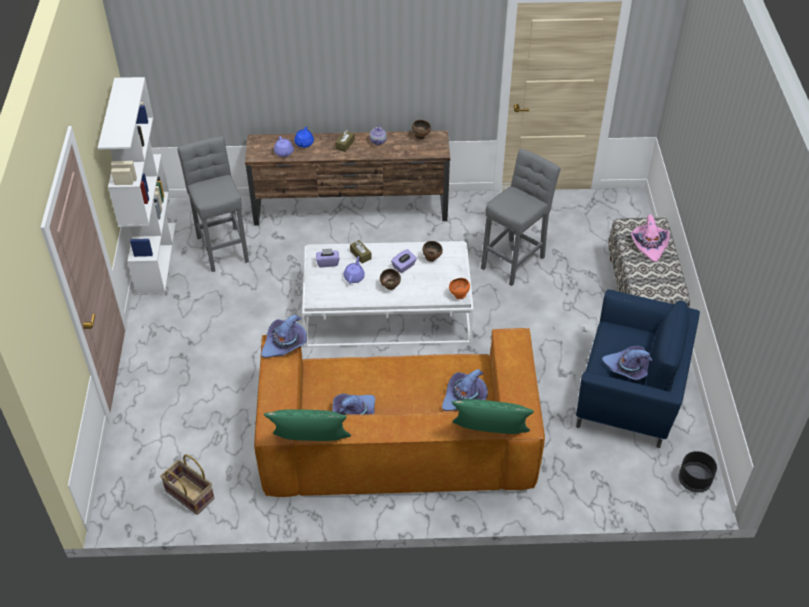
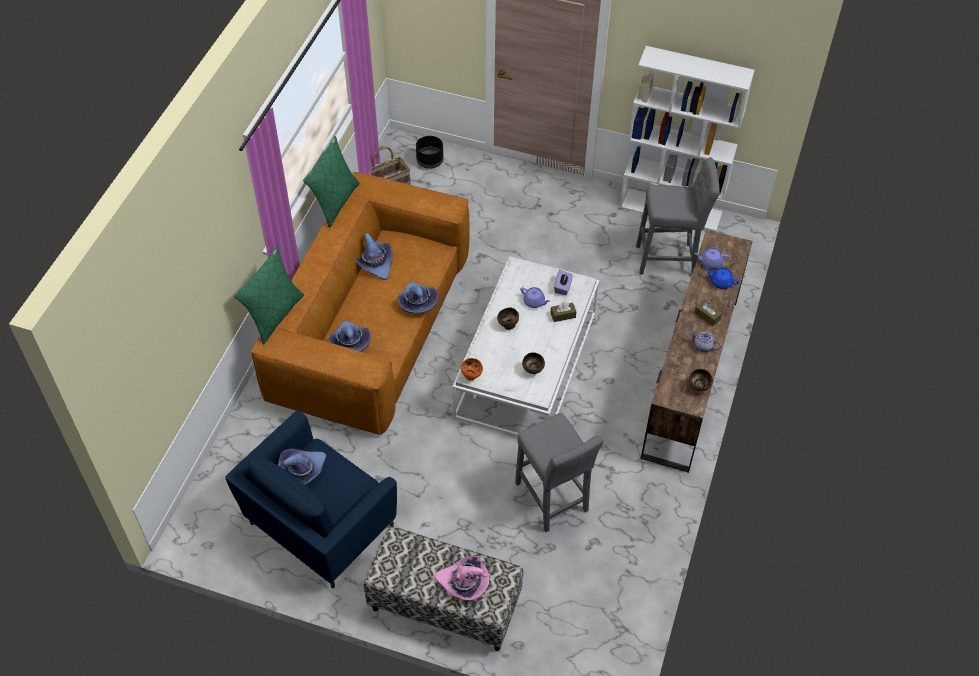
camera: 110 degrees right, 5 degrees up
(285, 344) = (449, 210): purple hat -> purple hat (417, 302)
(404, 266) = (531, 345): purple tissue box -> none
(694, 480) = (201, 534): black planter -> black planter (430, 160)

